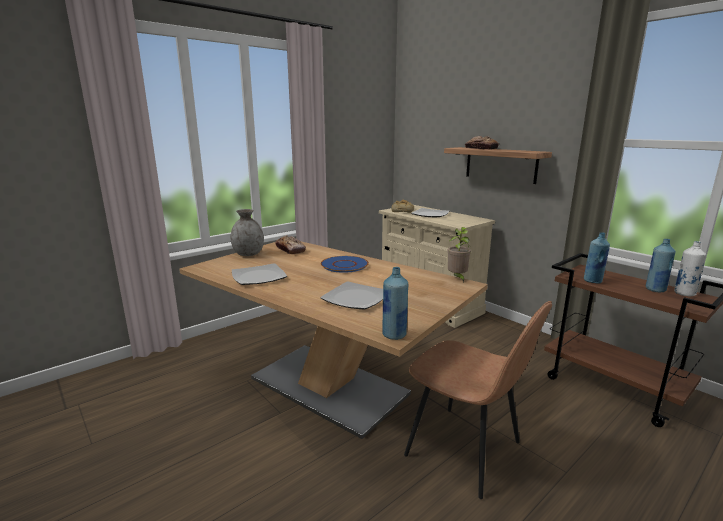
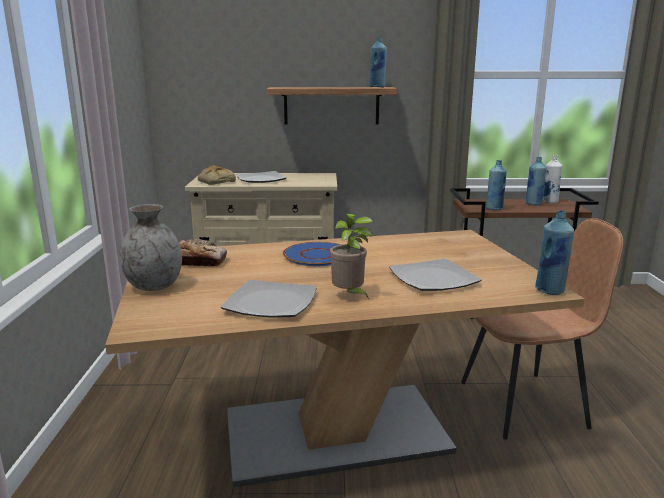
camera: 50 degrees left, 0 degrees up
(457, 278) = (441, 232): potted plant -> potted plant (349, 296)
(481, 148) = (310, 87): bread -> none
(530, 151) = (377, 87): none -> blue bottle

